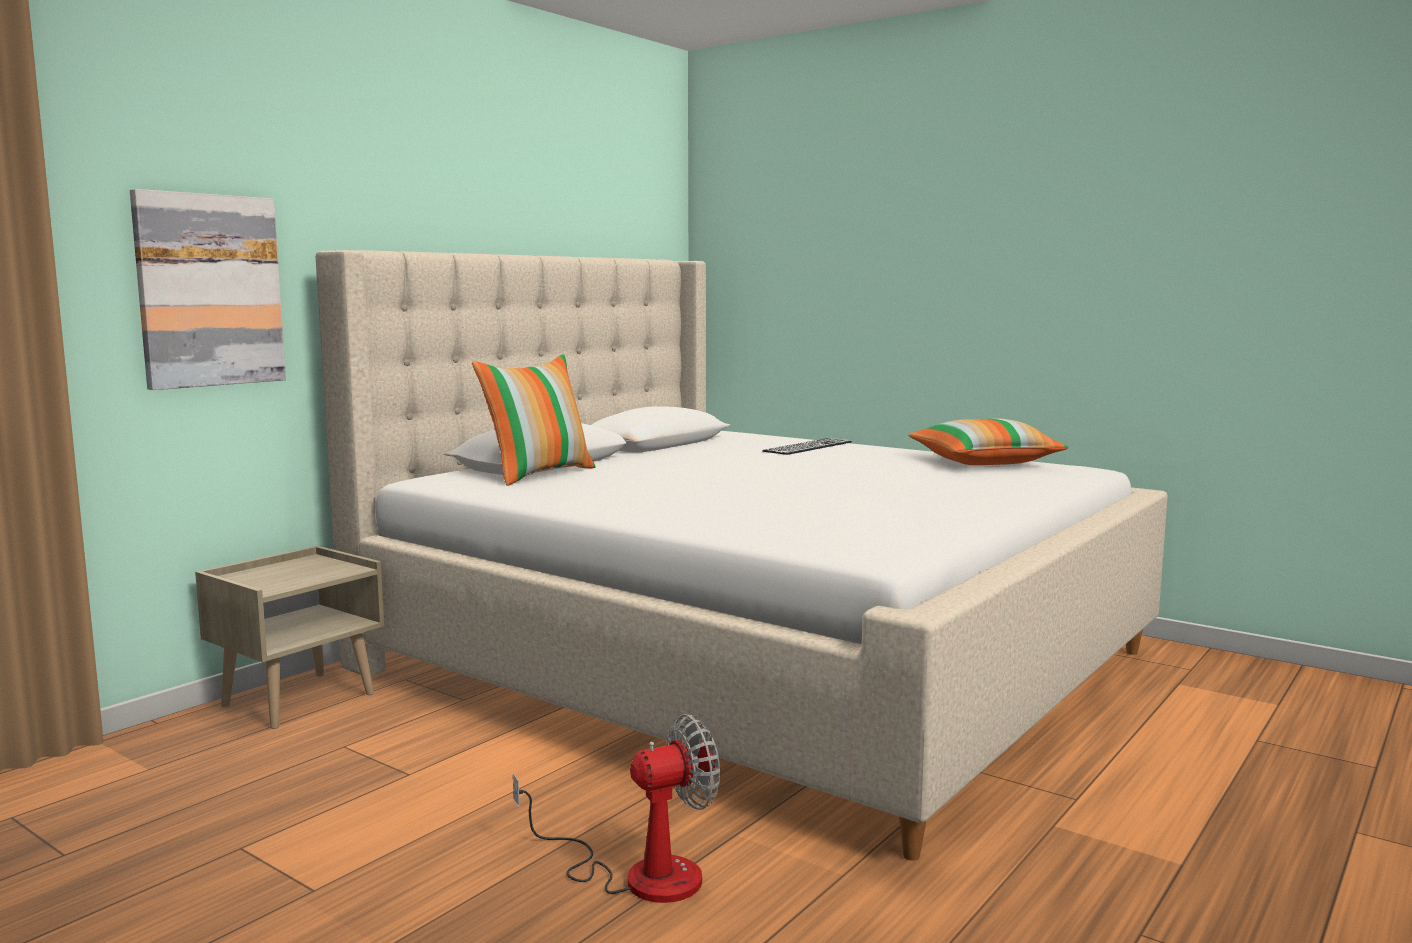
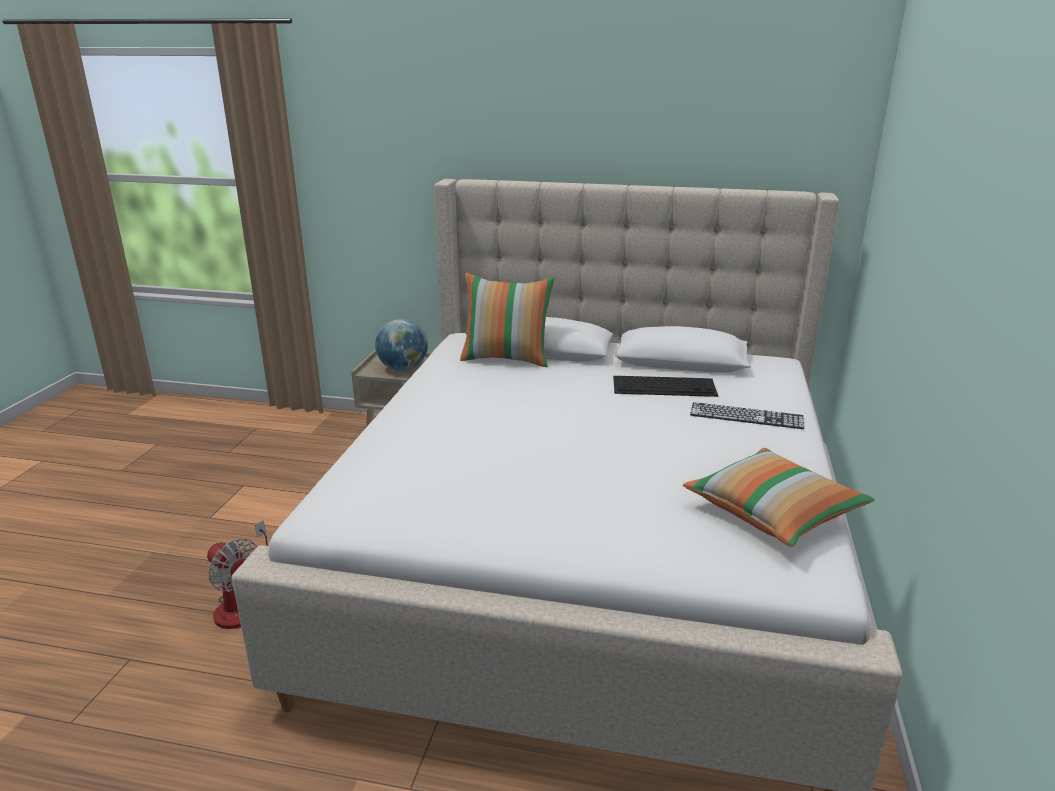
camera: 65 degrees right, 15 degrees up
(209, 290) = (389, 198): picture -> none
(305, 572) = (403, 368): none -> globe
(710, 452) = (665, 386): none -> keyboard

